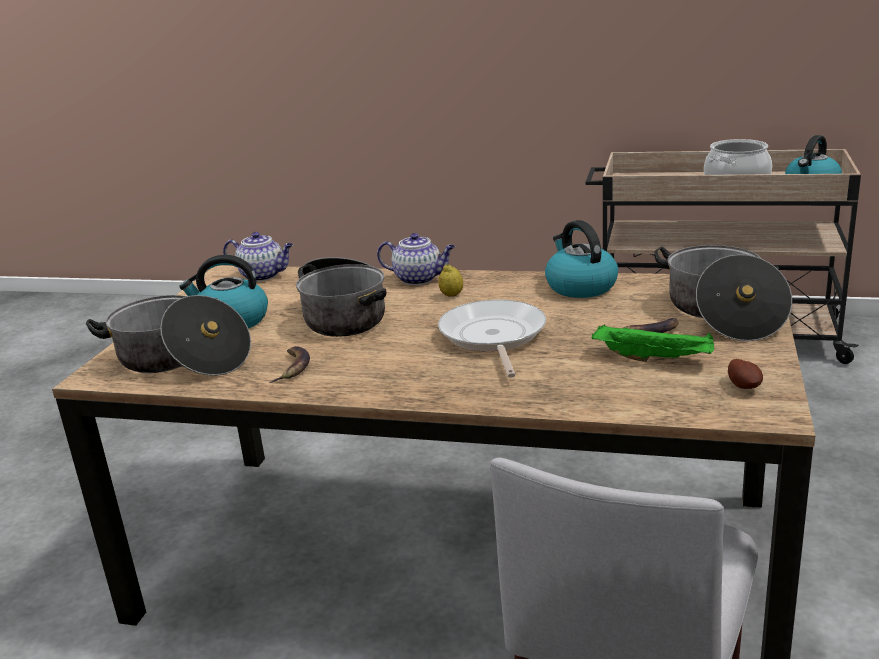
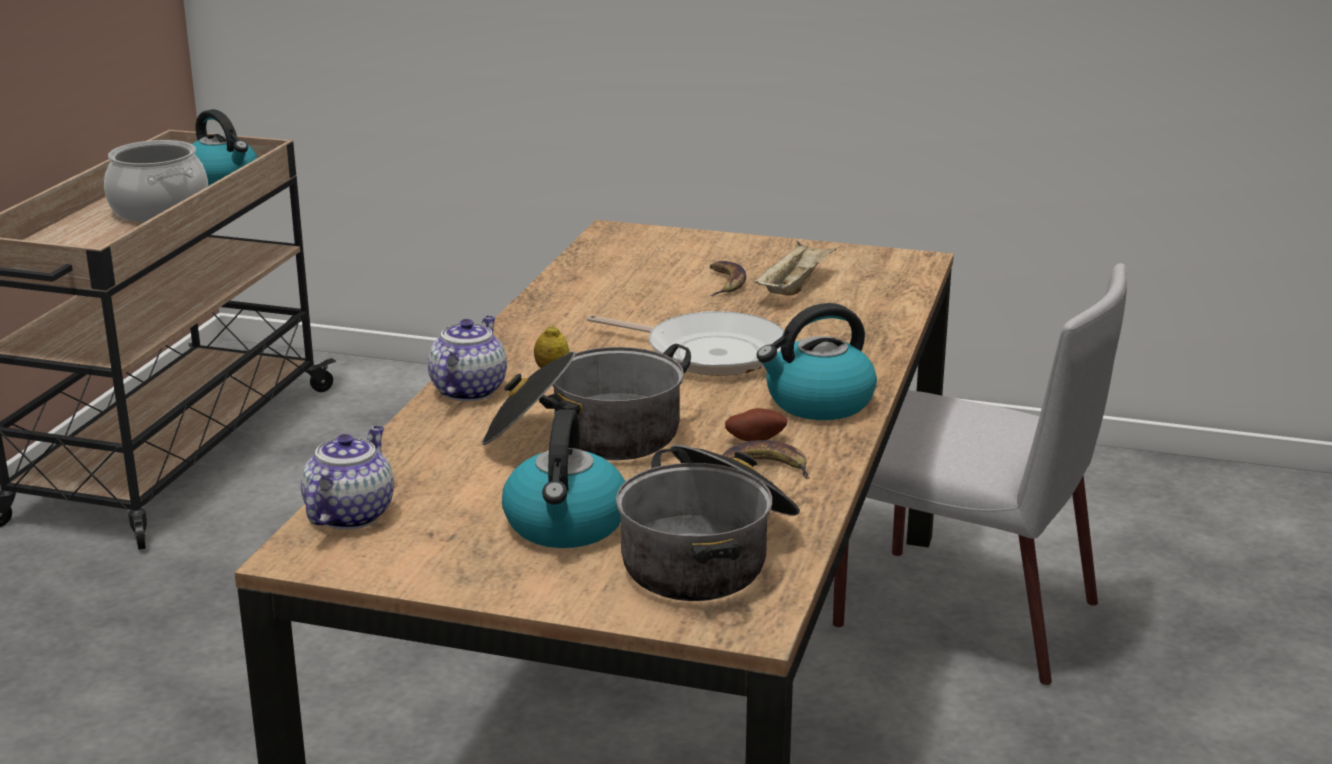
camera: 90 degrees left, 0 degrees up
(493, 337) = (708, 352): frying pan -> frying pan turned 150 degrees counterclockwise
(580, 287) = (569, 302): kettle -> kettle (818, 403)
(654, 358) = (793, 287): green tray -> beige tray
(721, 313) = (688, 251): cooking pot -> none
(744, 386) = (862, 262): potato -> potato (755, 439)

